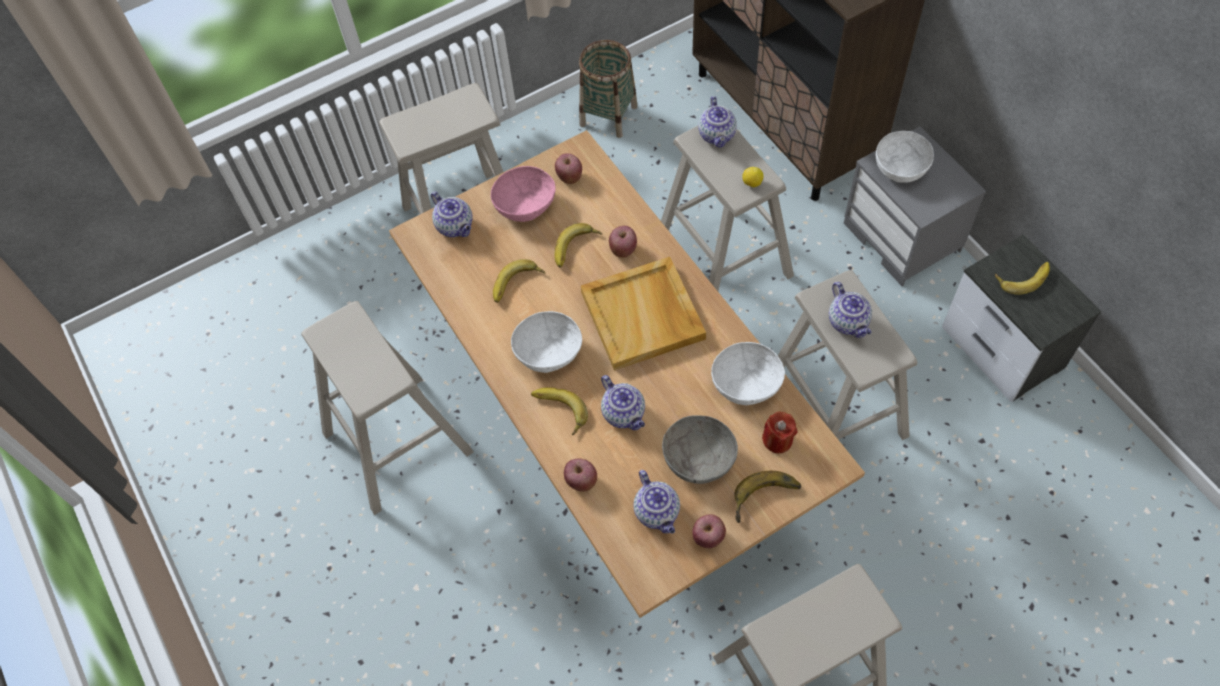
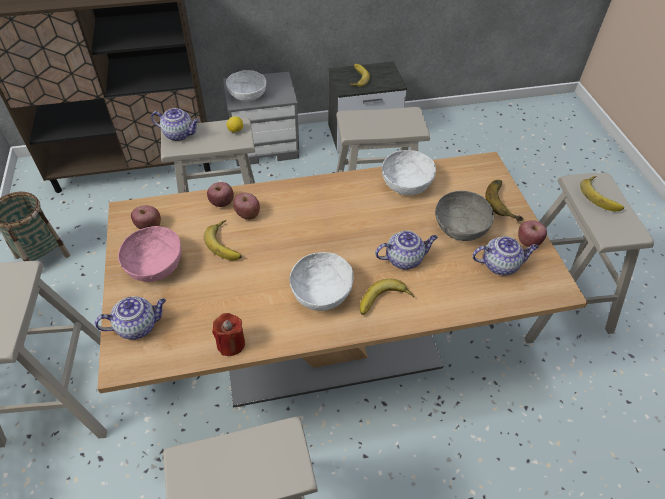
camera: 75 degrees left, 10 degrees down
(517, 285) = (238, 295): banana -> banana (601, 196)
(581, 481) = (458, 305): apple -> apple (222, 203)
(644, 316) = (318, 221): beige tray -> none
(777, 440) = (458, 182): red candle -> red candle (231, 343)
(849, 322) = (378, 124): teapot -> none

